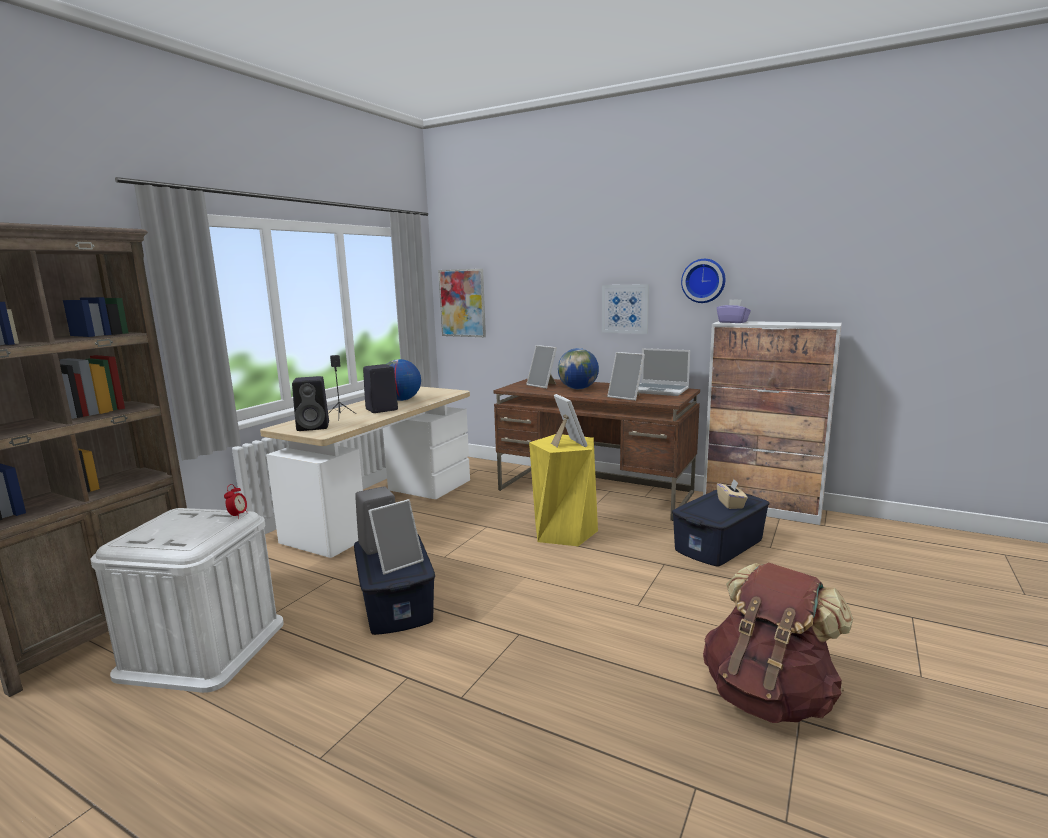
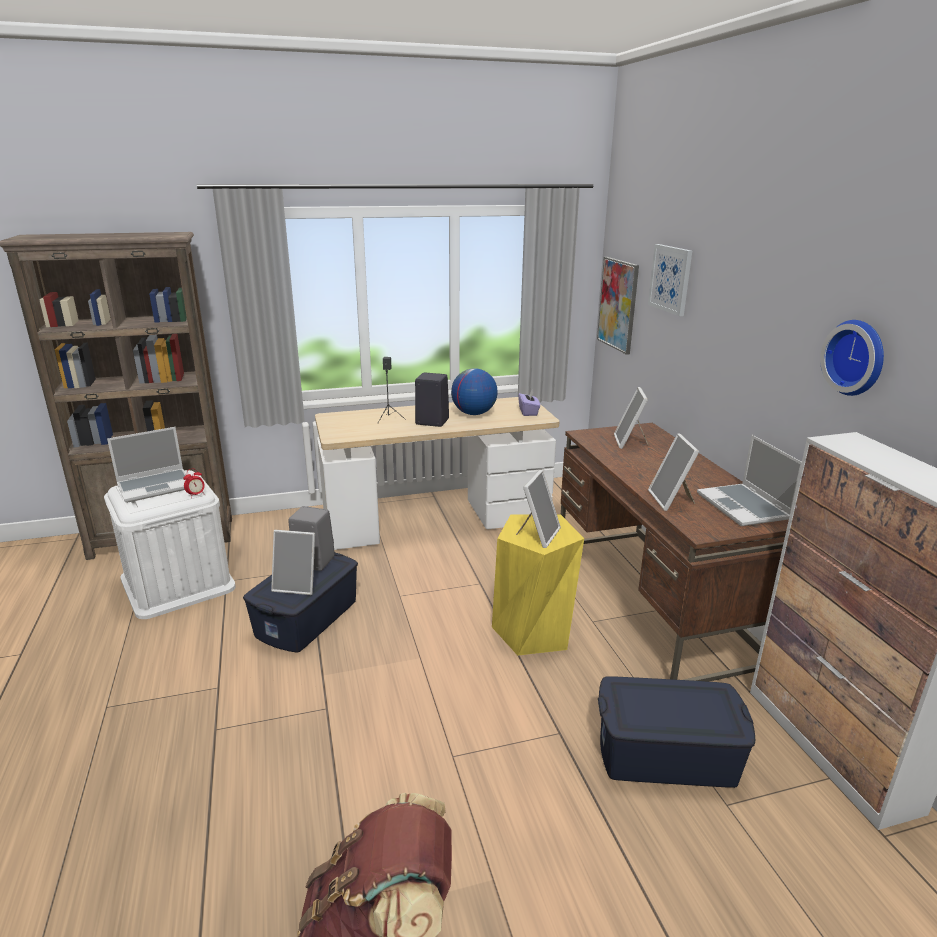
camera: 45 degrees right, 10 degrees up
(167, 527) = (156, 486): none -> laptop
(314, 427) = (347, 425): black speaker -> none
(578, 389) = (653, 463): globe -> none
(625, 308) = (757, 367): picture -> picture (671, 279)
(731, 504) = (692, 713): beige tissue box -> none
(733, 322) = (851, 445): purple tissue box -> purple tissue box (528, 412)

